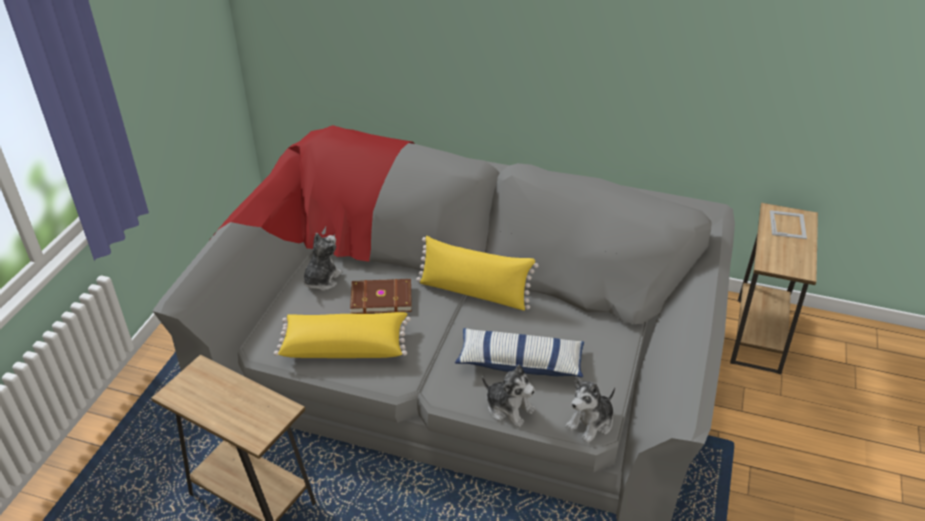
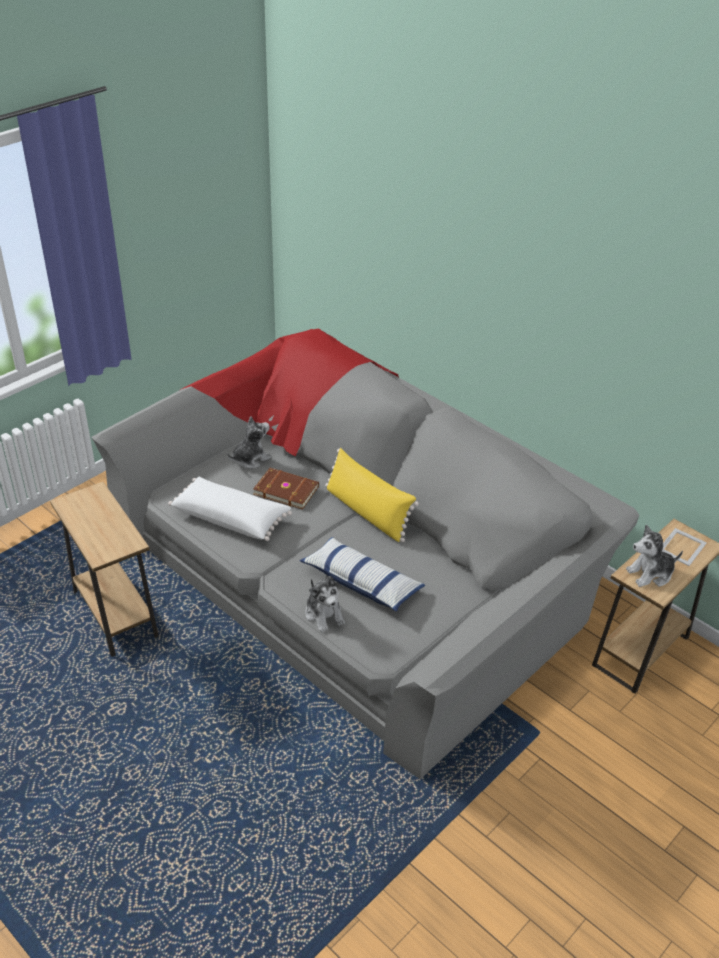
camera: 25 degrees right, 0 degrees up
(345, 346) = (231, 518): yellow pillow -> white pillow
(591, 423) = (382, 652): plush toy -> plush toy (650, 574)

